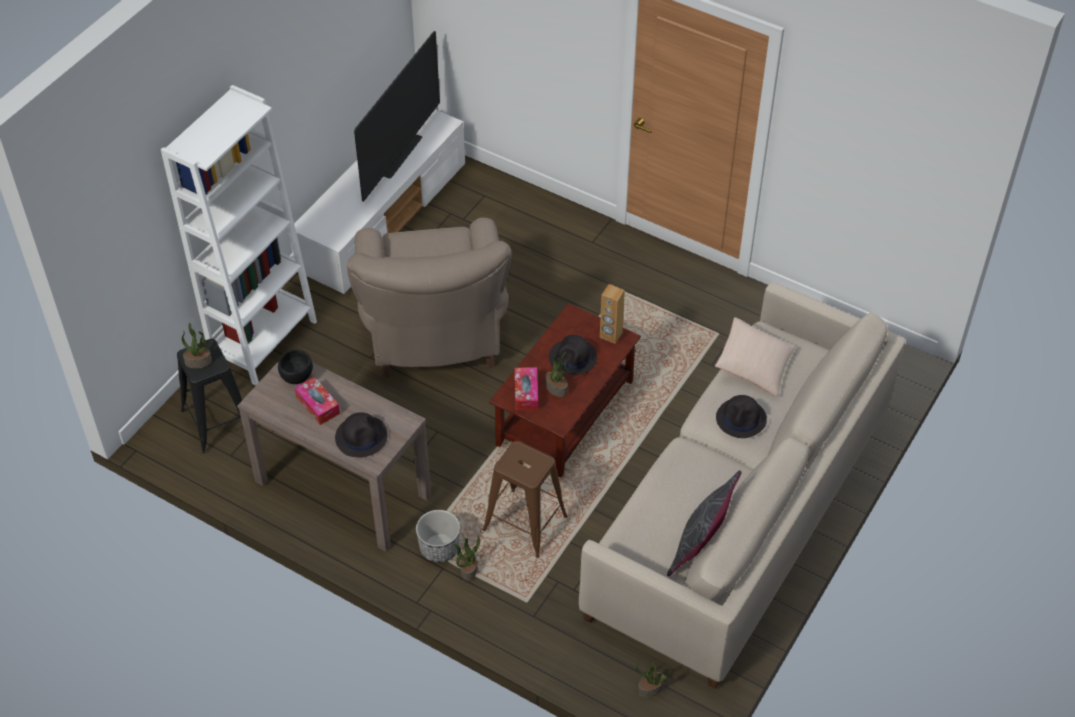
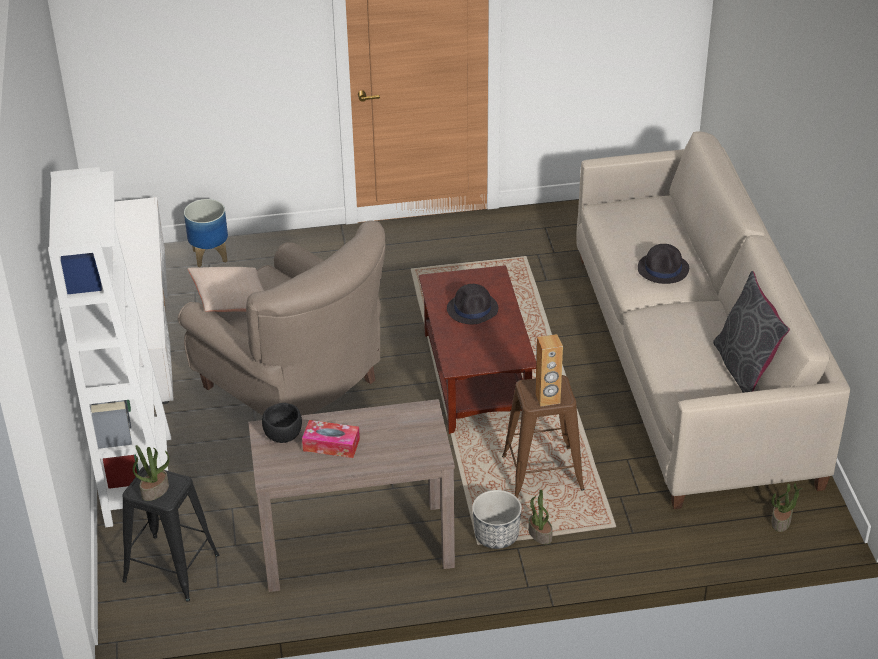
camera: 40 degrees left, 10 degrees down
(361, 436) = (401, 444): black hat -> none
(401, 156) = (131, 249): television -> none
(491, 188) = (209, 255): none -> planter
(526, 393) = (467, 354): tissue box -> none
(557, 388) = (487, 337): potted plant -> none
(610, 335) = (482, 277): brown speaker -> brown speaker (547, 399)
(754, 365) = (624, 231): beige pillow -> beige pillow (232, 301)

